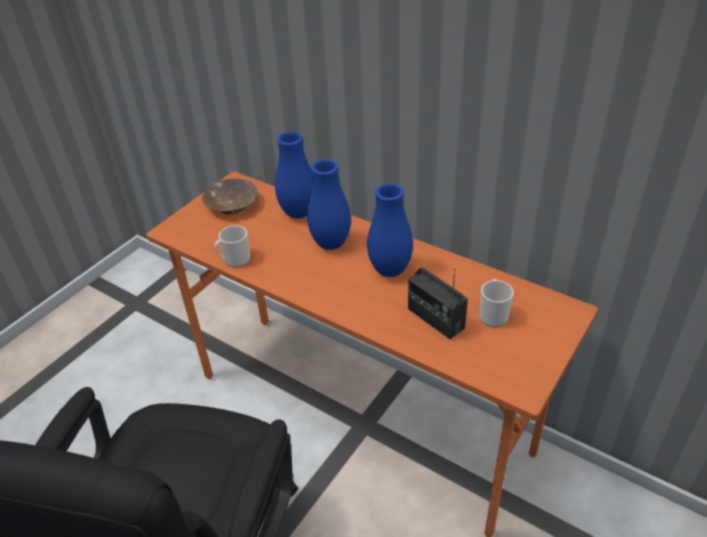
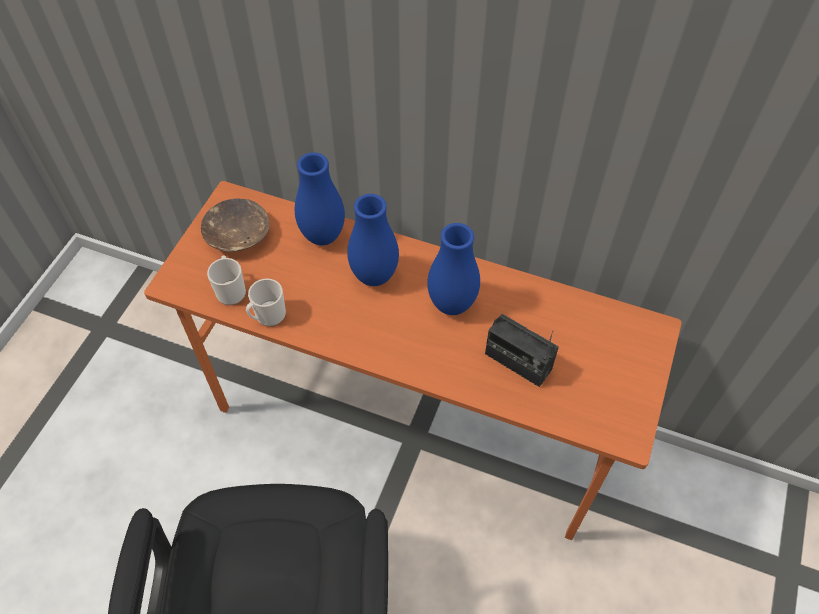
camera: 15 degrees left, 15 degrees up
(493, 314) = (577, 347): mug -> mug (231, 290)

